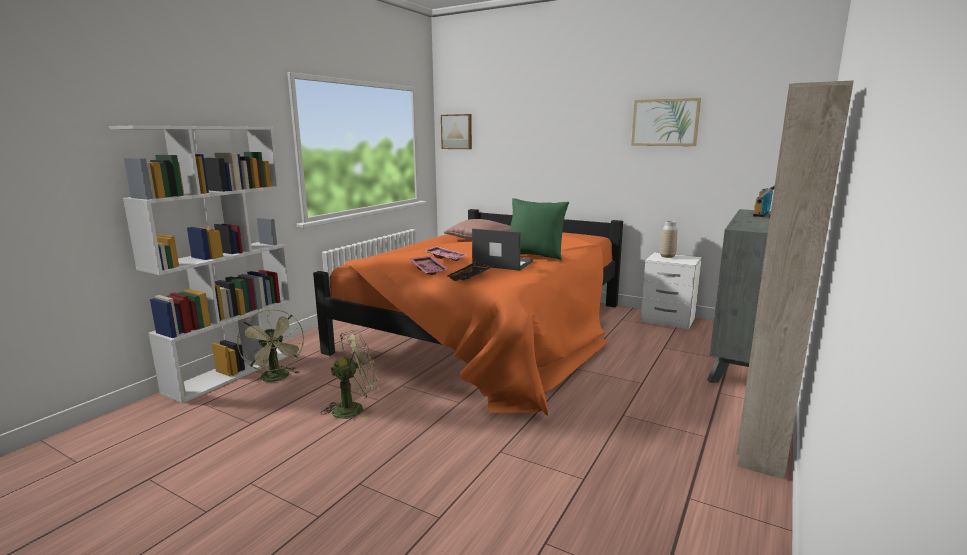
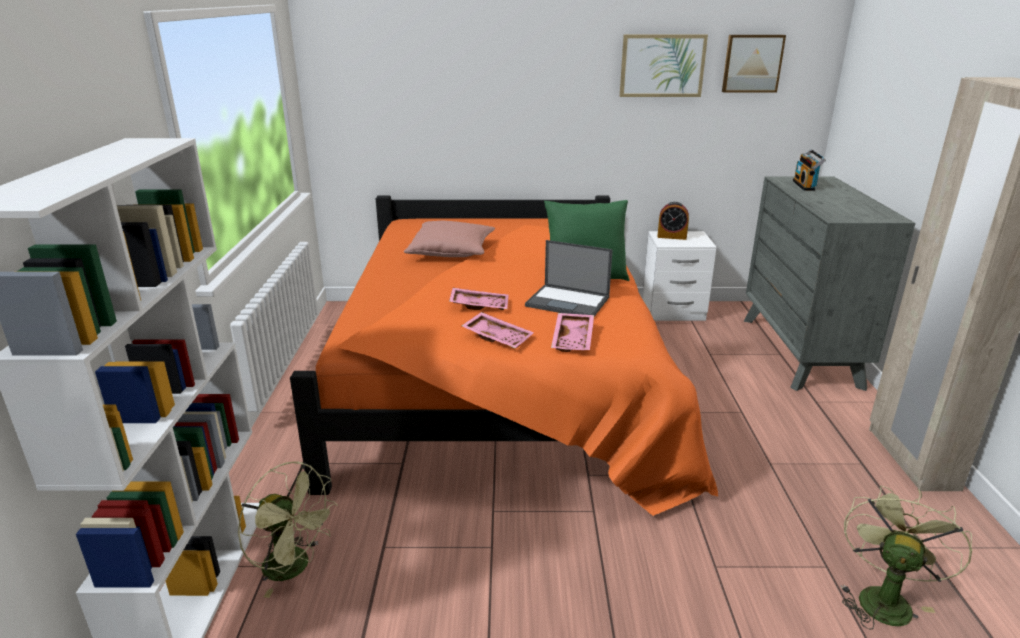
camera: 30 degrees left, 10 degrees up
(354, 408) = (476, 575): green fan -> green fan (883, 597)
(457, 131) = (342, 76): picture -> picture (752, 63)
(471, 277) = (574, 339): black tray -> pink tray
(502, 263) = (568, 302): laptop -> laptop turned 150 degrees counterclockwise
(667, 256) = (671, 236): vase -> alarm clock

